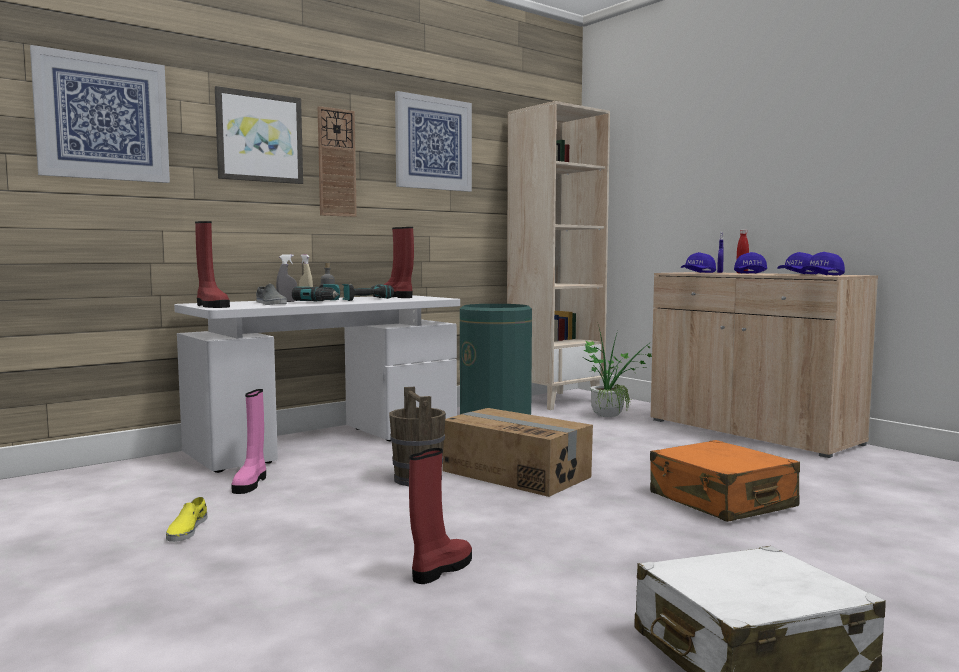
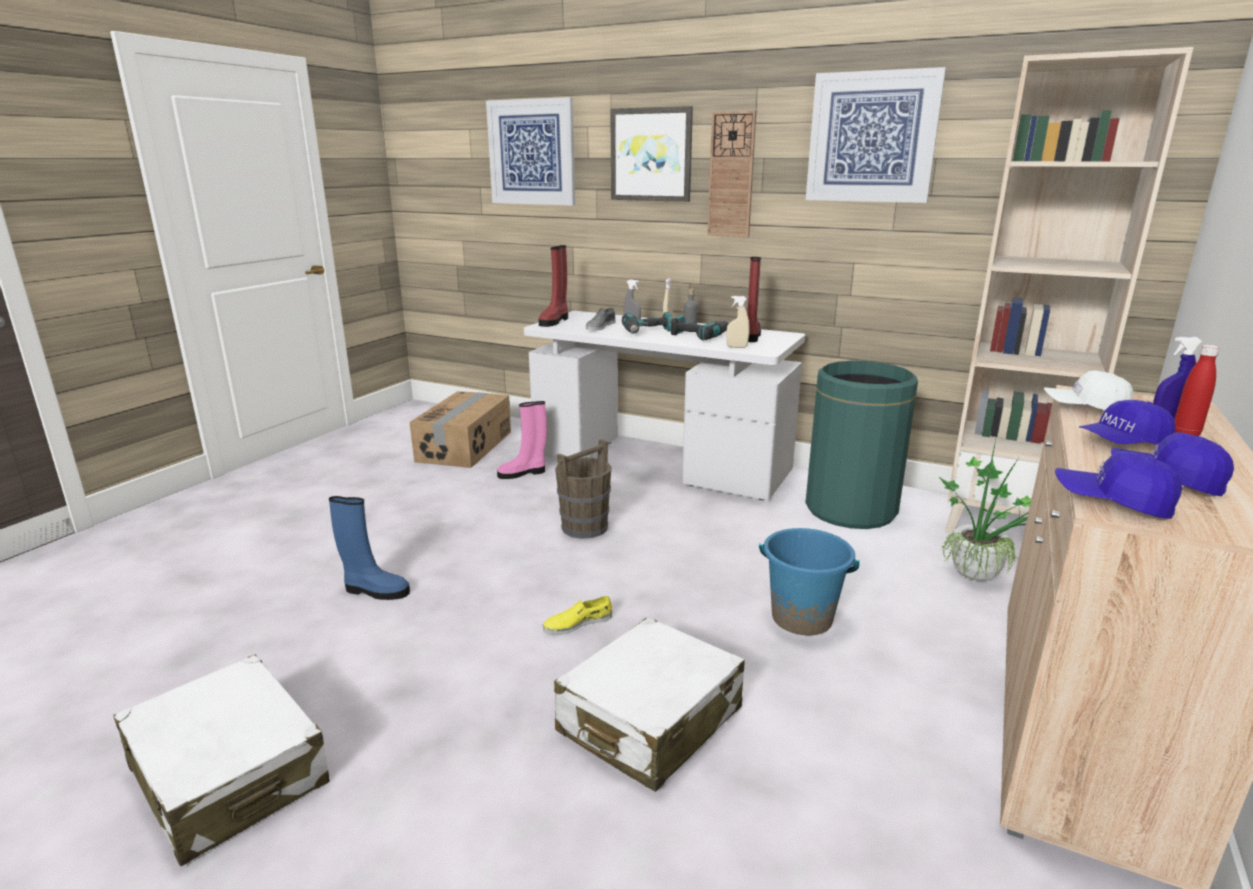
camera: 65 degrees right, 15 degrees up
(187, 530) = (418, 486): yellow shoe -> yellow shoe (577, 623)
(419, 299) = (737, 347): none -> beige spray bottle
(441, 569) = (375, 591): red boot -> blue boot
(516, 473) = (642, 568): cardboard box -> cardboard box (466, 446)
(625, 452) = (802, 618): none -> blue bucket
(697, 273) = (1085, 409): blue cap -> white cap
(721, 501) = (649, 721): orange suitcase -> white suitcase

